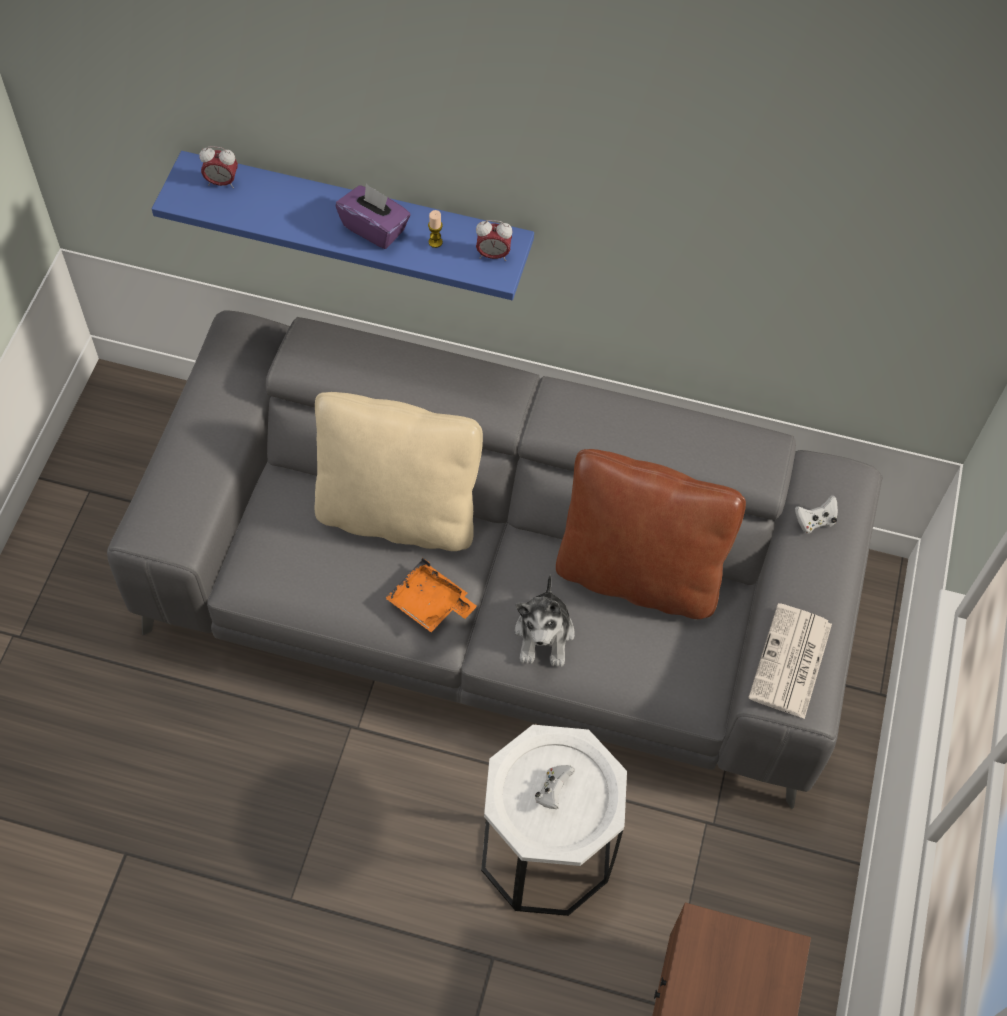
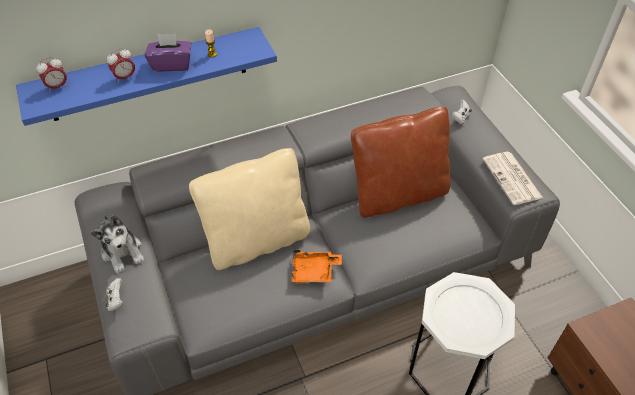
camera: 35 degrees left, 10 degrees down
(493, 255) = (249, 45): alarm clock -> alarm clock (125, 77)
(544, 635) = (383, 248): plush toy -> plush toy (123, 252)
(553, 791) = (465, 314): white game controller -> white game controller (116, 300)

